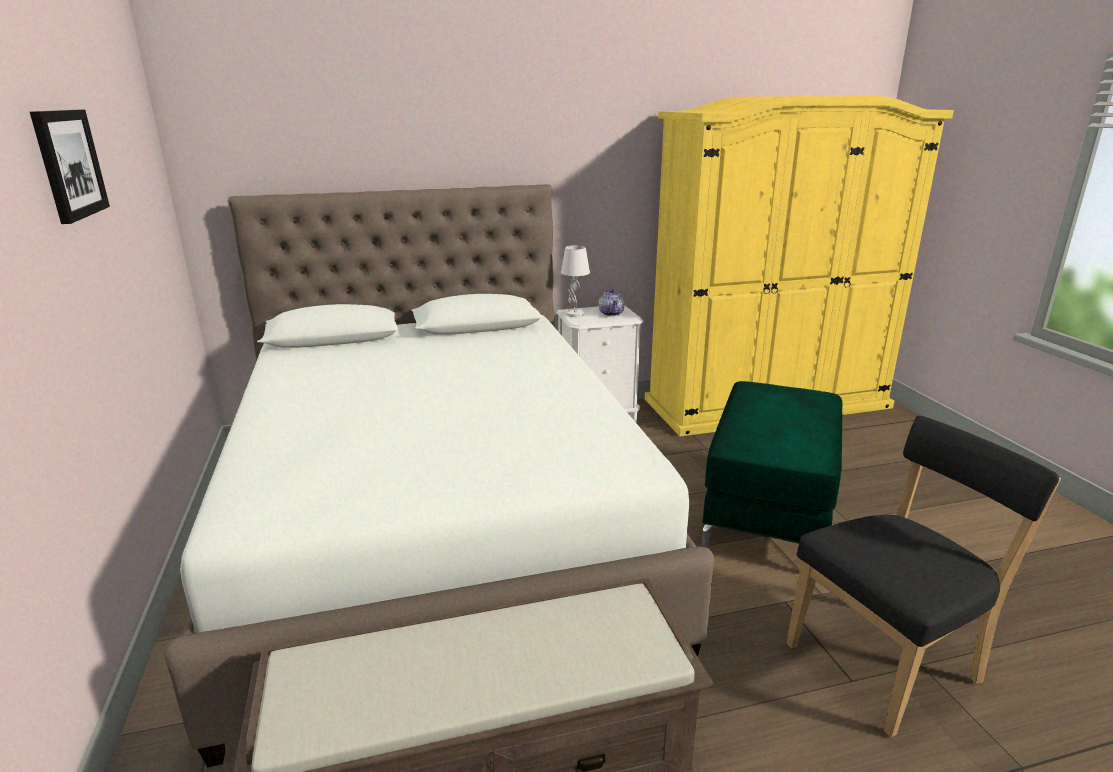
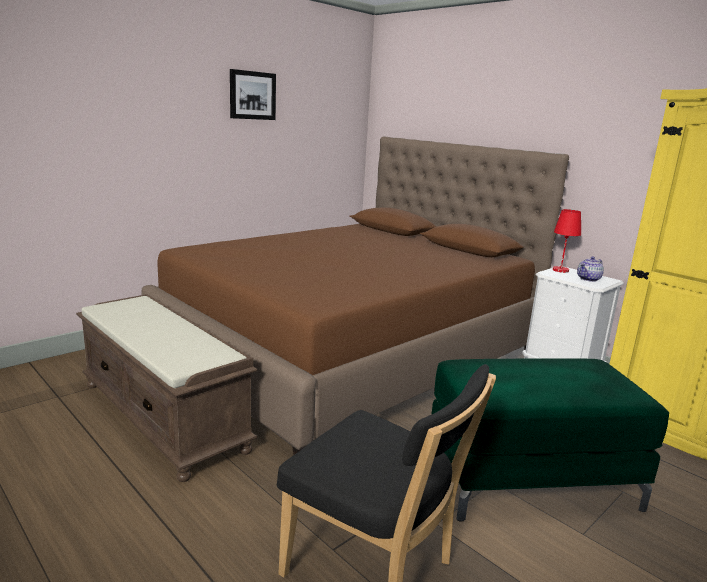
camera: 60 degrees right, 5 degrees down
(439, 527) = (350, 352): white bed -> brown bed
(574, 314) = (560, 270): white table lamp -> red table lamp

